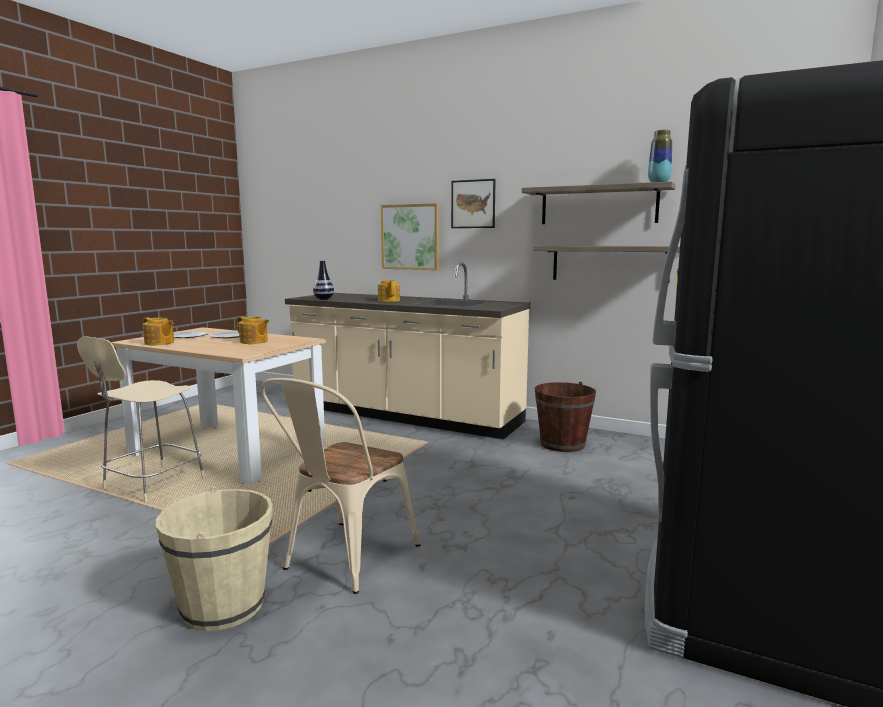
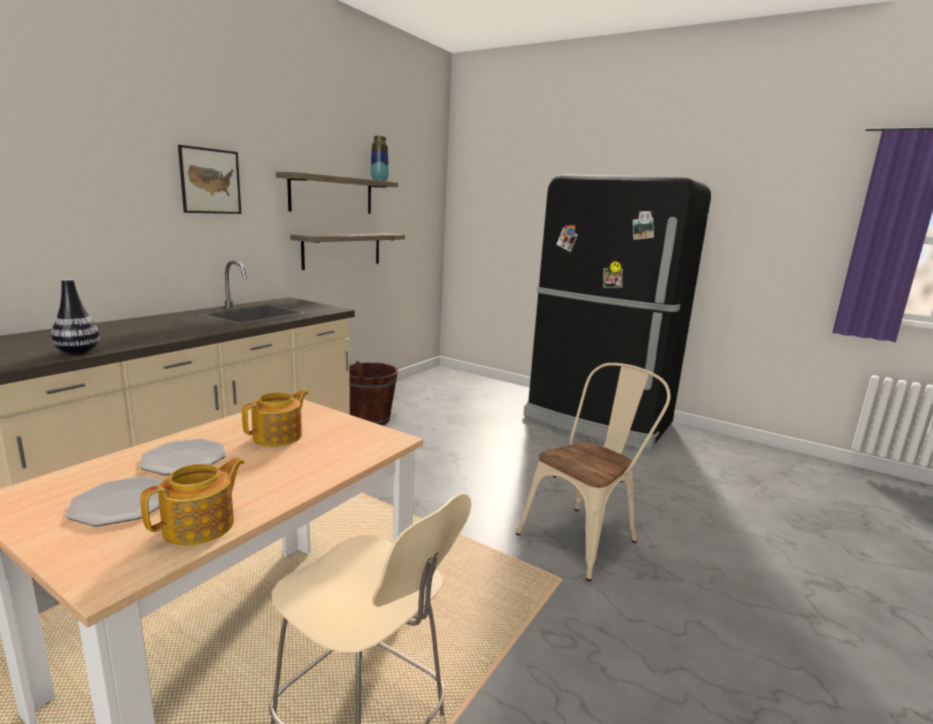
camera: 85 degrees left, 5 degrees up
(223, 606) = (670, 598): beige bucket -> none
(344, 560) = (585, 536): beige chair -> beige chair turned 75 degrees counterclockwise
(389, 300) = (179, 328): teapot -> none
(410, 237) = (113, 224): picture -> none

